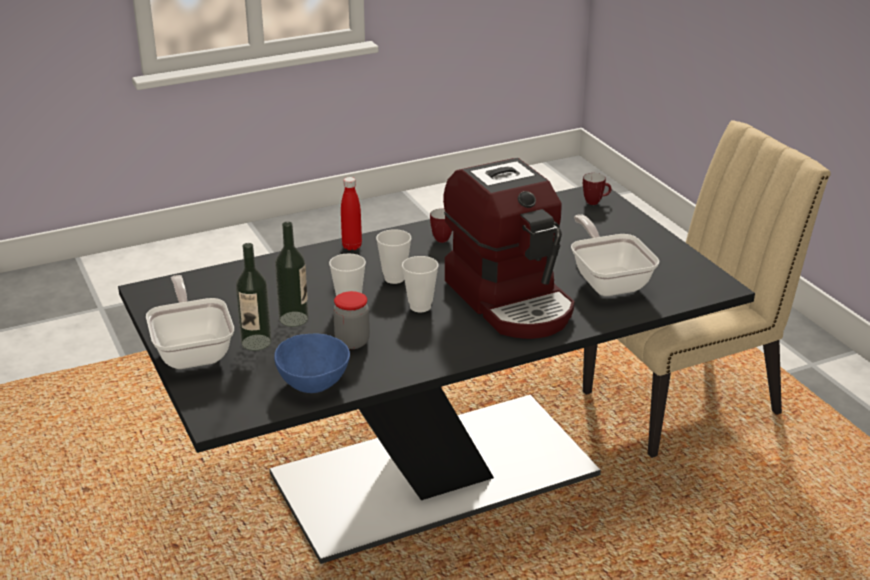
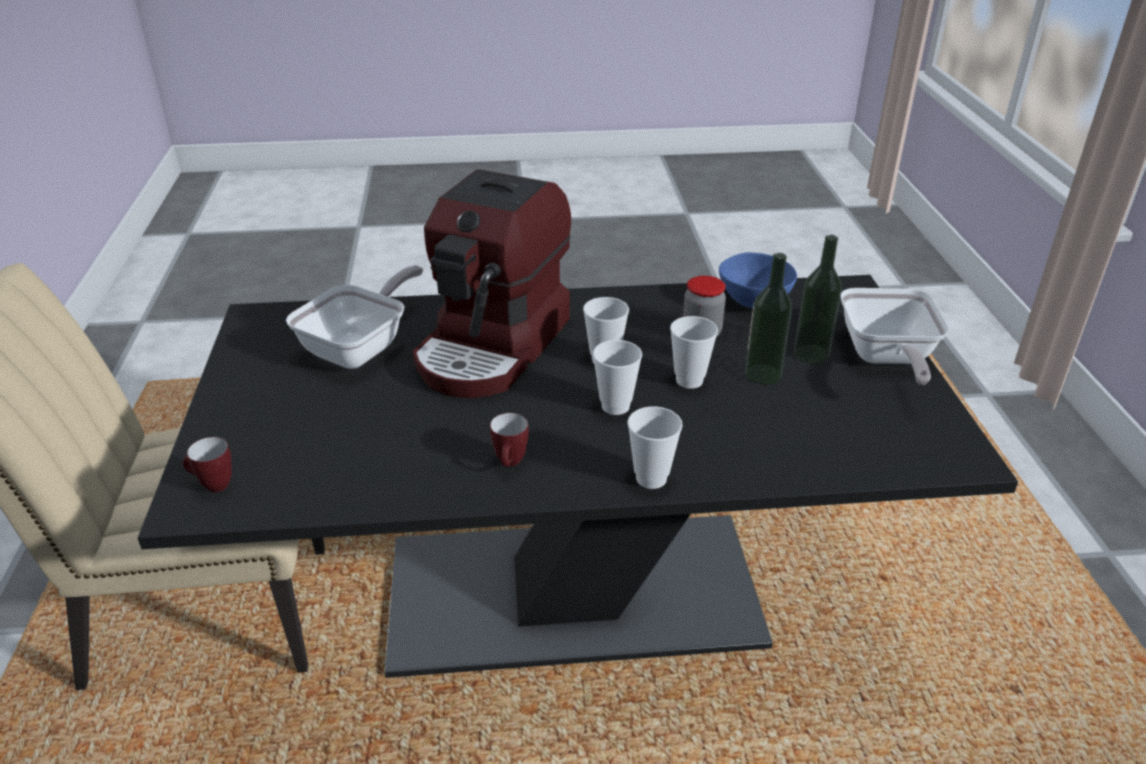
camera: 160 degrees left, 5 degrees up
(352, 246) = (651, 478): red bottle -> cup
(511, 300) = (494, 347): coffee machine -> coffee machine turned 150 degrees counterclockwise
(608, 281) = (361, 347): frying pan -> frying pan turned 150 degrees counterclockwise

